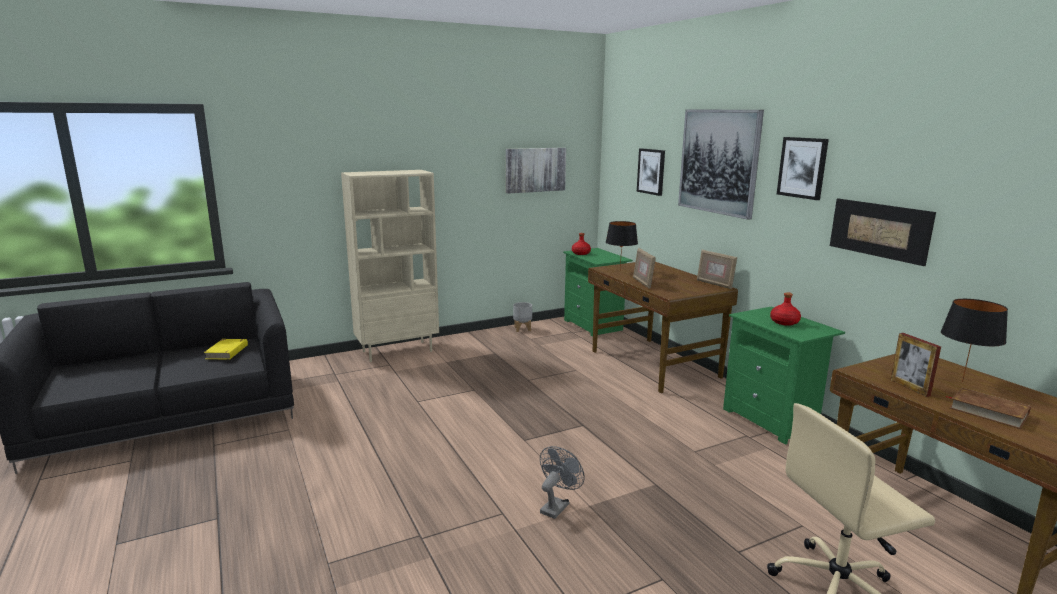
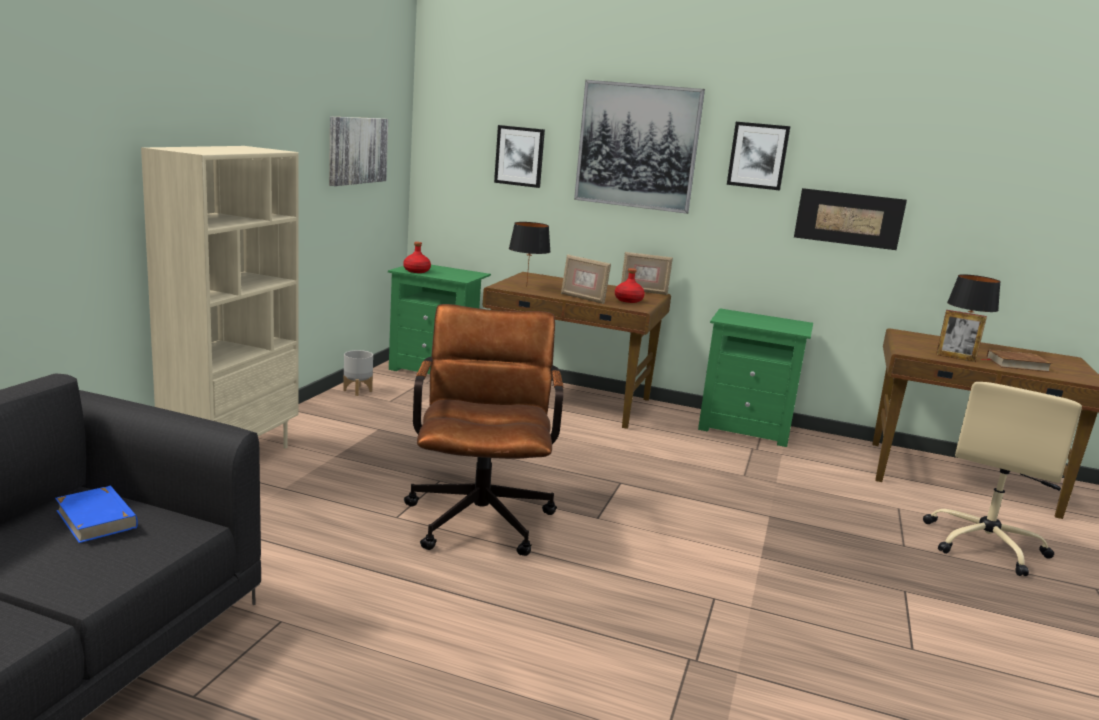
camera: 45 degrees left, 0 degrees up
(227, 352) = (97, 519): yellow book -> blue book
(462, 414) = (481, 514): none -> brown office chair
(557, 506) = (740, 569): grey fan -> none
(784, 322) = (763, 321): red bottle -> red bottle (629, 300)

